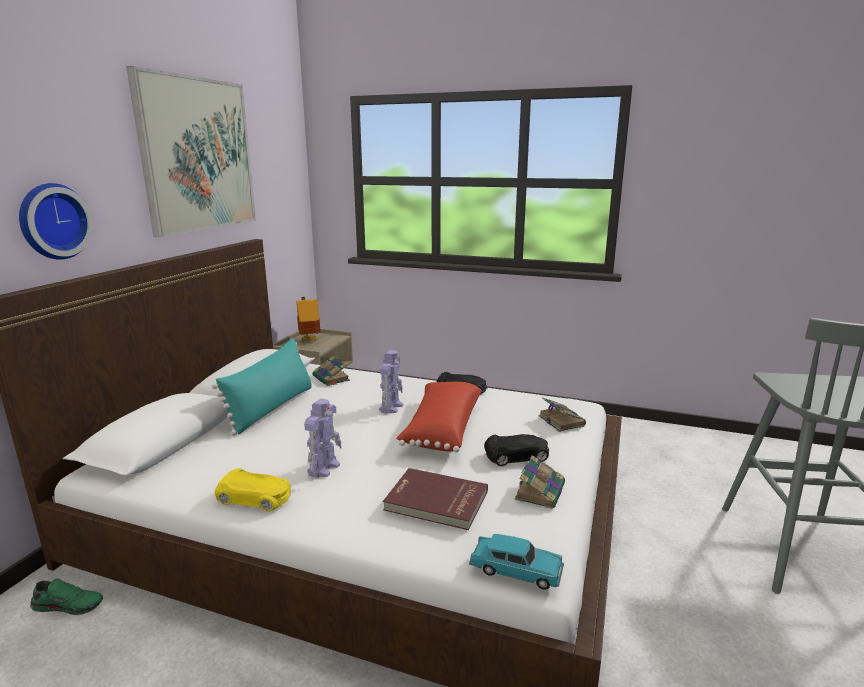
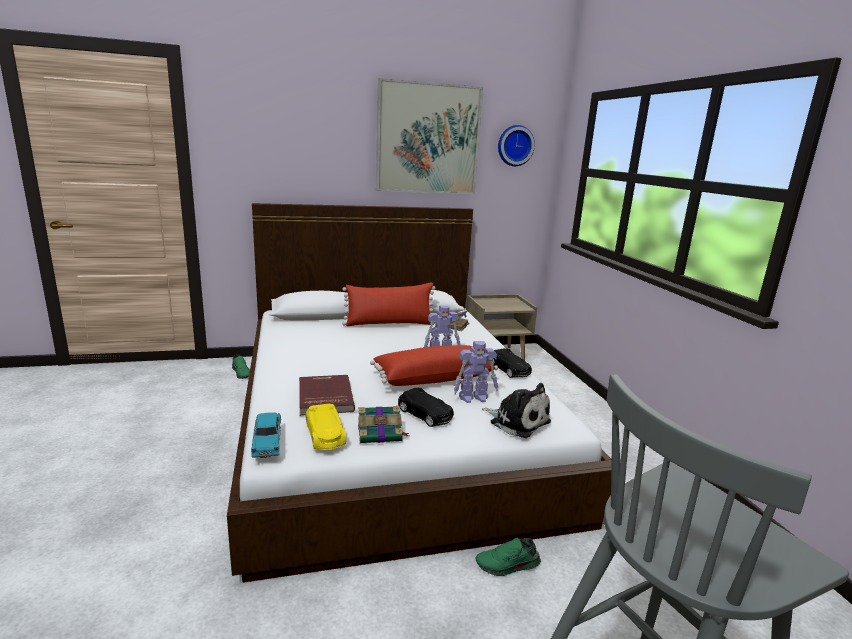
camera: 55 degrees right, 0 degrees up
(52, 221) = (306, 170): wall clock -> wall clock (514, 145)
(255, 498) = (284, 350): yellow toy car -> yellow toy car (325, 434)
(272, 408) = (389, 323): turquoise pillow -> red pillow
(309, 340) = (502, 302): toy house -> none
(324, 468) = (333, 357): toy robot -> toy robot (474, 397)
(560, 420) = (517, 421): book -> plush toy
(633, 534) = (507, 566): none -> green shoe

